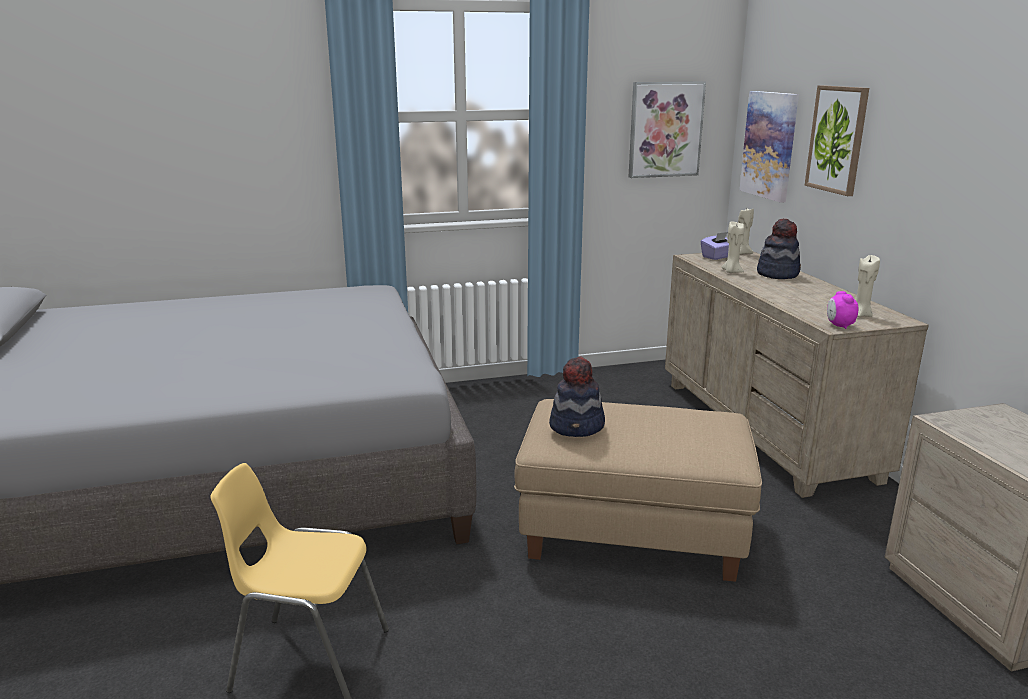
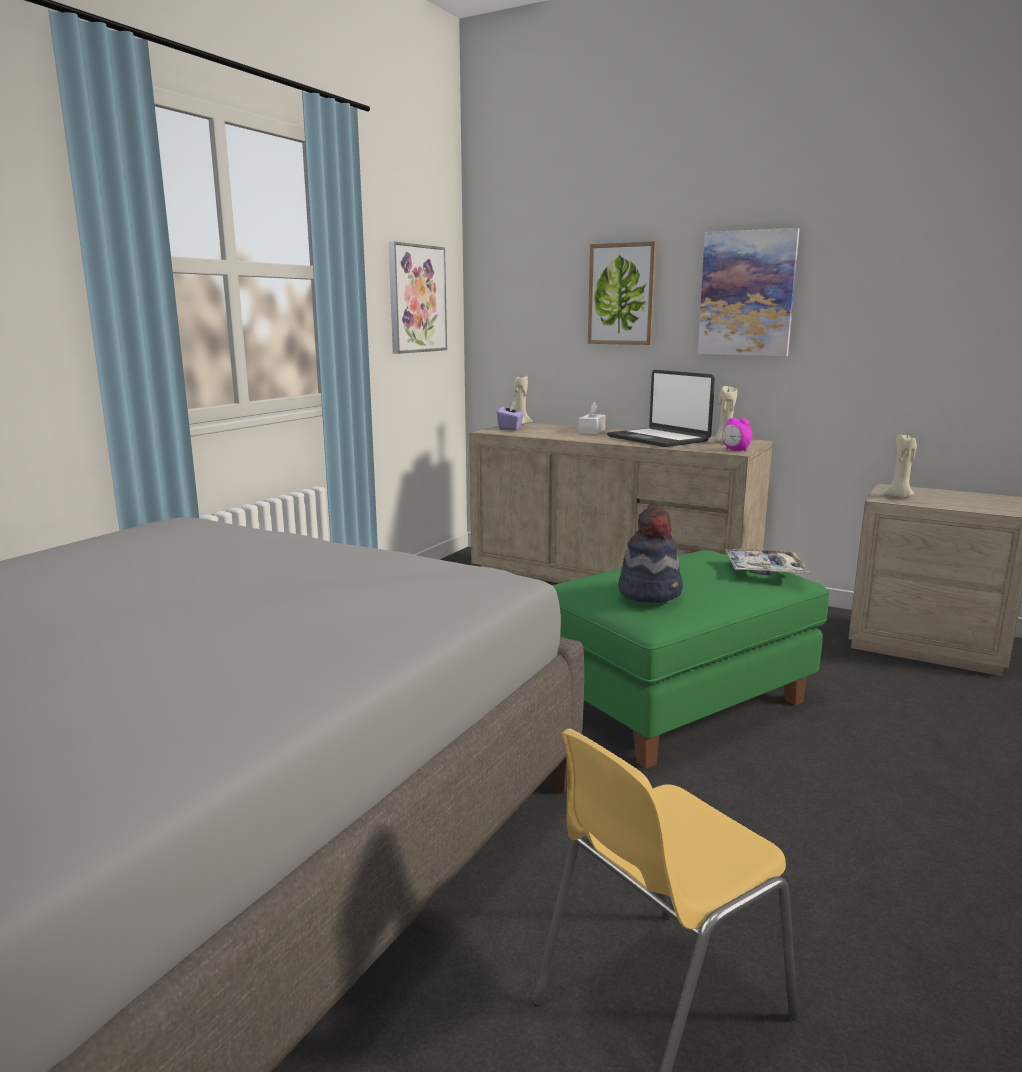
camera: 45 degrees left, 5 degrees down
(633, 531) = (676, 702): beige ottoman -> green ottoman
(710, 444) = (764, 570): none -> tray
(731, 272) = (555, 435): beige candle -> beige candle (899, 497)
(769, 145) = (523, 311): picture -> picture (747, 293)
(777, 274) = (591, 431): hat -> white tissue box
(809, 296) = (658, 439): none -> laptop

